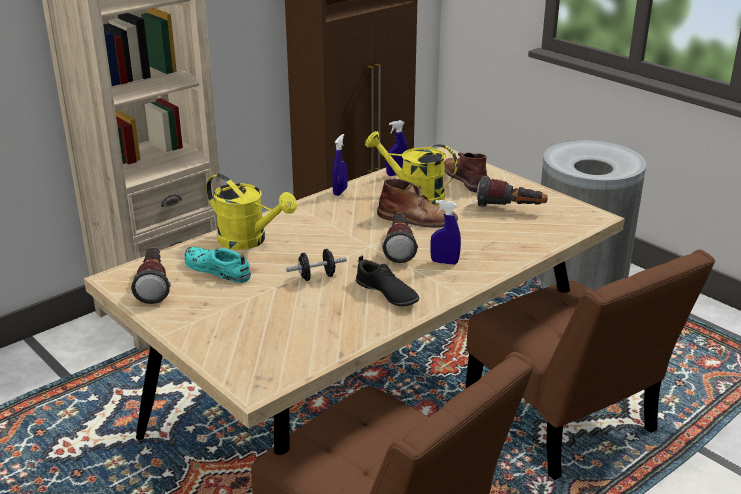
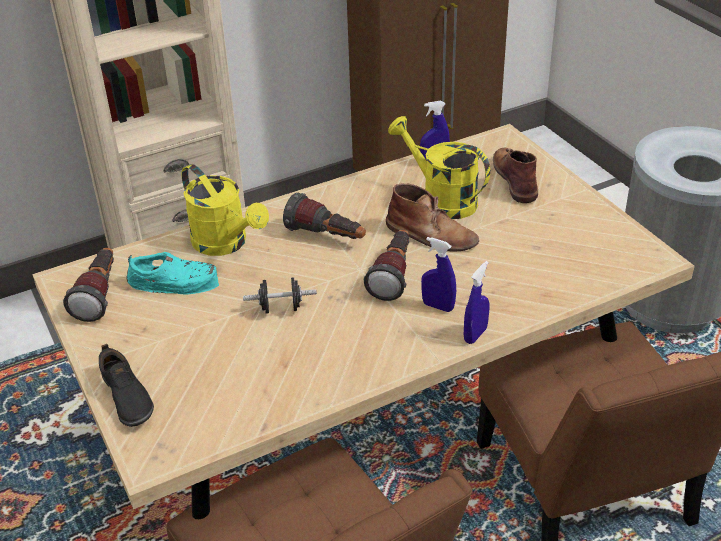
camera: 15 degrees right, 10 degrees up
(216, 269) = (175, 281): turquoise shoe -> turquoise shoe turned 135 degrees clockwise
(340, 191) = (357, 182): blue spray bottle -> blue spray bottle (475, 335)
(387, 293) = (351, 345): black shoe -> black shoe (126, 398)
(510, 209) = (552, 233): flashlight -> flashlight (327, 237)

